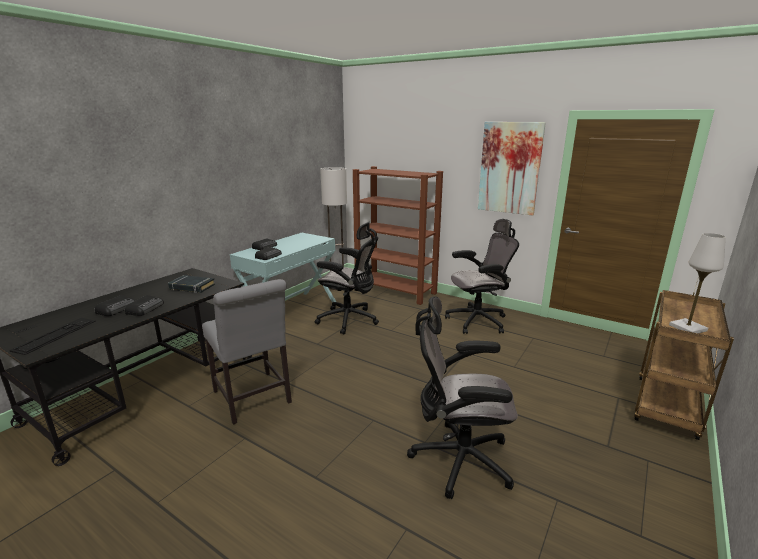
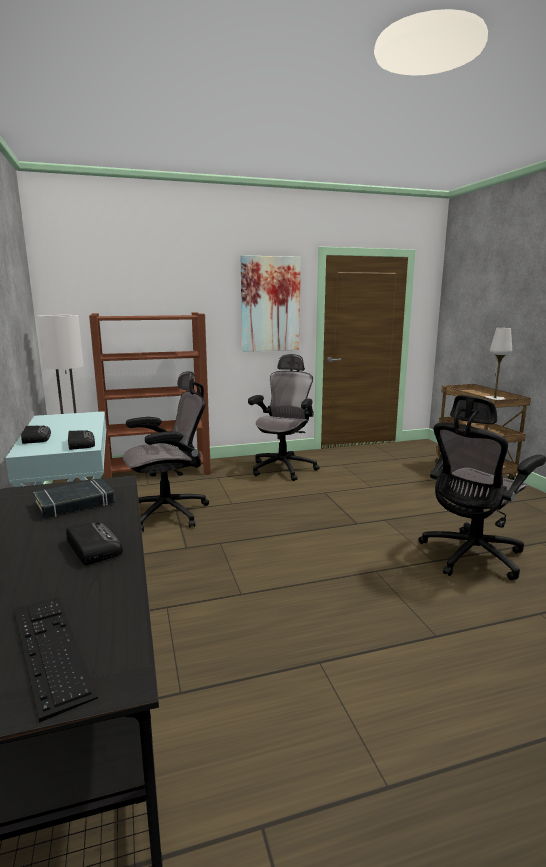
camera: 50 degrees left, 5 degrees down
(117, 309) = (39, 570): radio -> none
(253, 400) = (244, 630): grey chair -> none

